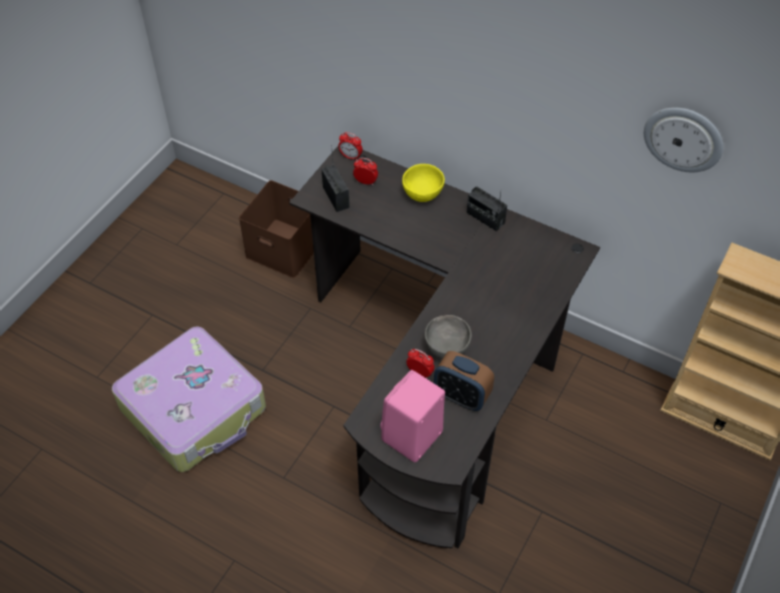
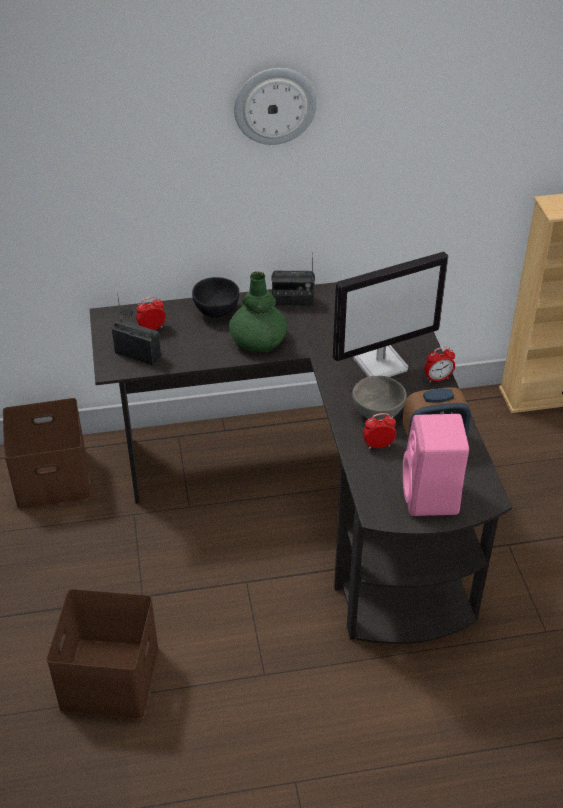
camera: 40 degrees left, 10 degrees down
(195, 409) = (108, 676): suitcase -> brown storage box
(350, 156) = (114, 316): alarm clock -> alarm clock (438, 378)
(422, 194) = (216, 311): yellow bowl -> black bowl
(427, 235) = (258, 339): none -> green vase
(494, 310) = (381, 363): none -> monitor
(683, 138) = (471, 109): wall clock -> wall clock (275, 105)

